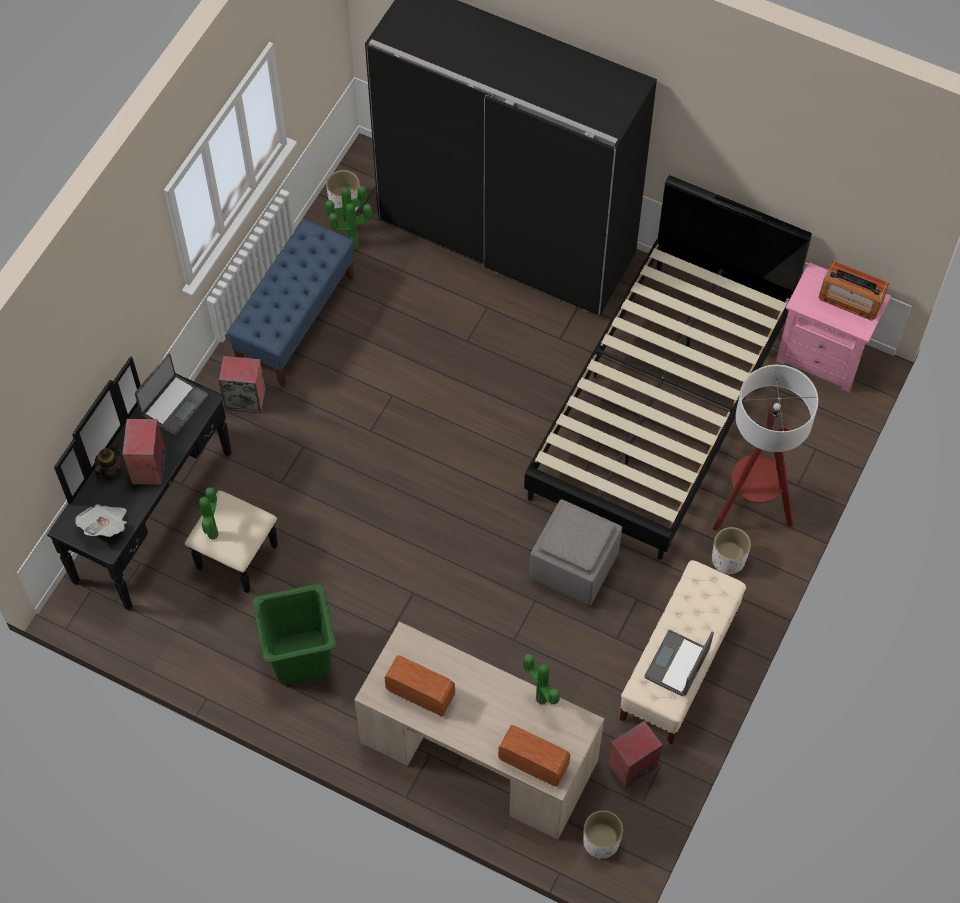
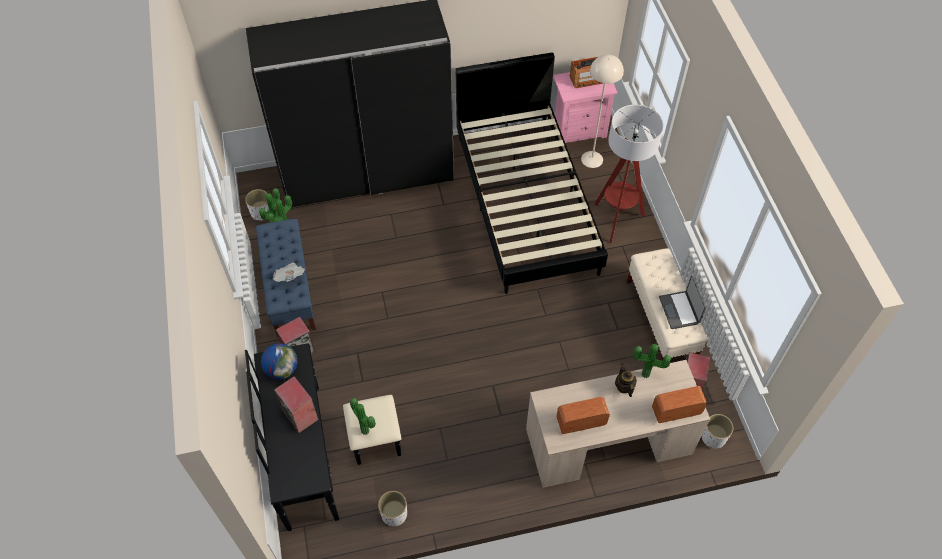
camera: 40 degrees left, 5 degrees down
(105, 526) = (305, 469): newspaper -> newspaper (290, 277)
(110, 470) = (277, 435): teapot -> teapot (624, 387)
(173, 404) = (282, 369): laptop -> globe
(300, 656) = (464, 467): green laundry basket -> none
(575, 566) = (562, 309): grey ottoman -> none
(728, 559) = (631, 252): white planter -> white planter (394, 514)
(799, 408) = (592, 159): none -> beige floor lamp

